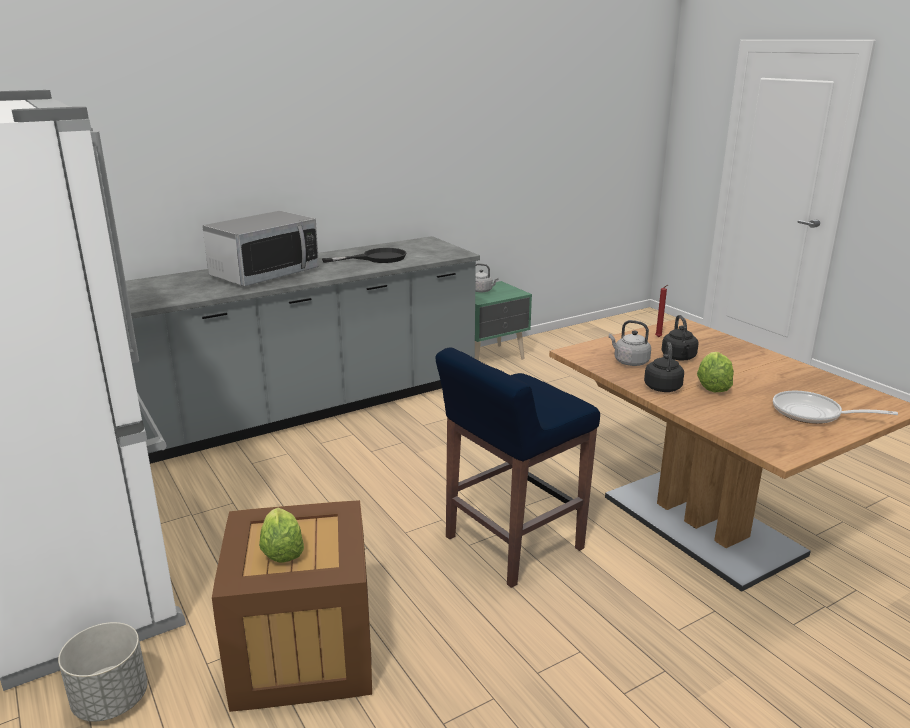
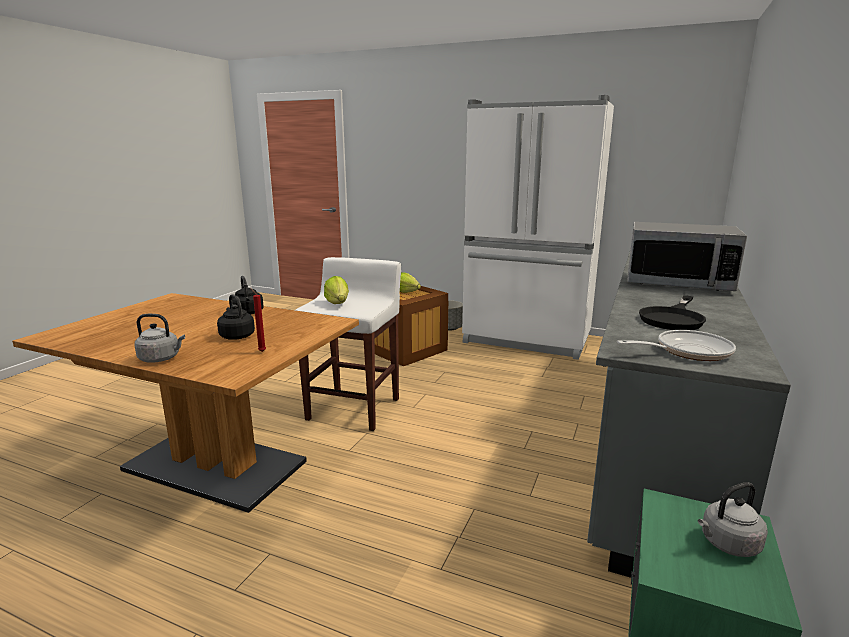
camera: 145 degrees right, 5 degrees down
(265, 274) = (677, 283): microwave -> microwave turned 75 degrees counterclockwise
(511, 544) = (355, 408): blue stool -> white stool
(629, 362) = (282, 324): grey kettle -> grey kettle (161, 358)
(712, 386) = (206, 321): lettuce -> lettuce (338, 303)
(812, 414) = (130, 318): frying pan -> frying pan (687, 351)

